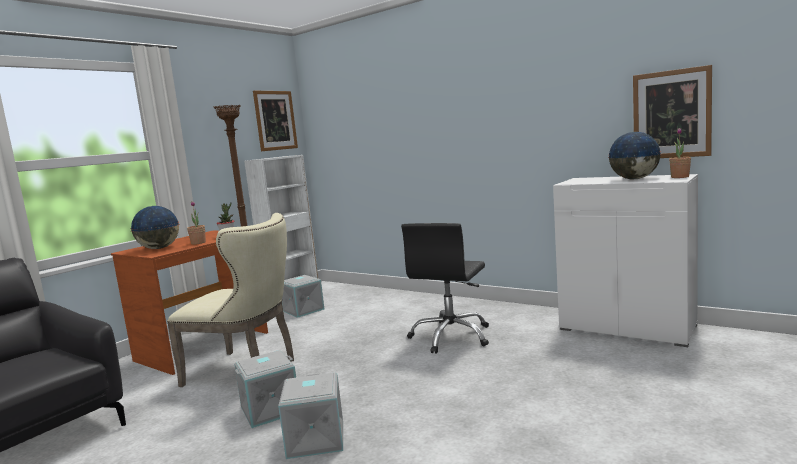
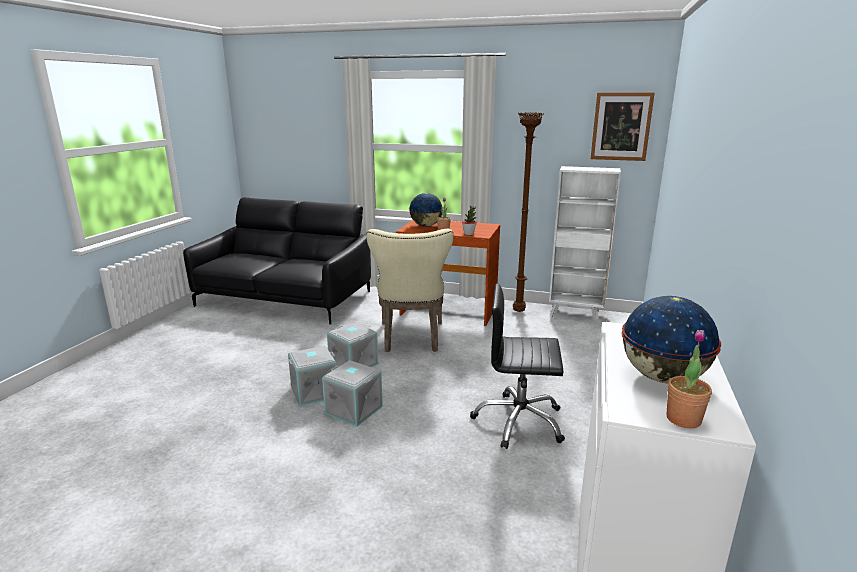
camera: 70 degrees right, 10 degrees up
(303, 310) = (547, 326): grey storage box -> grey storage box (355, 409)
(671, 114) = (782, 301): picture -> none

